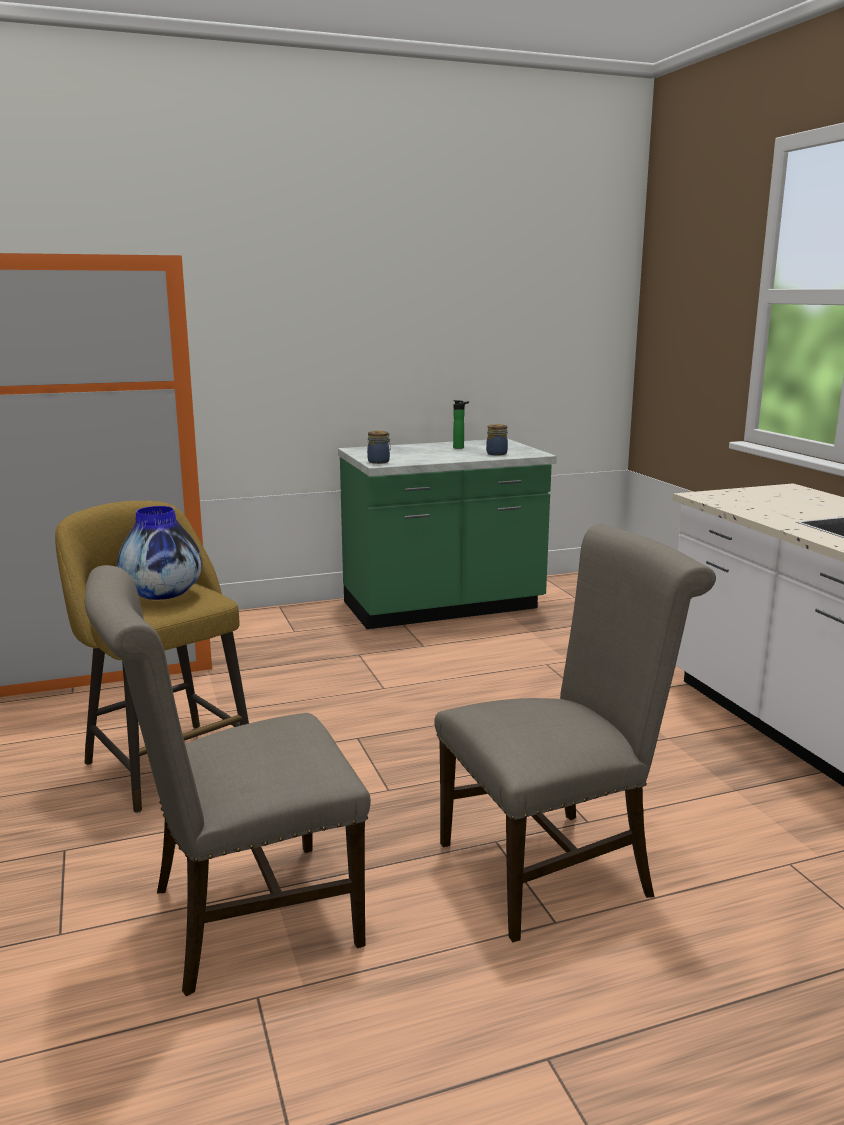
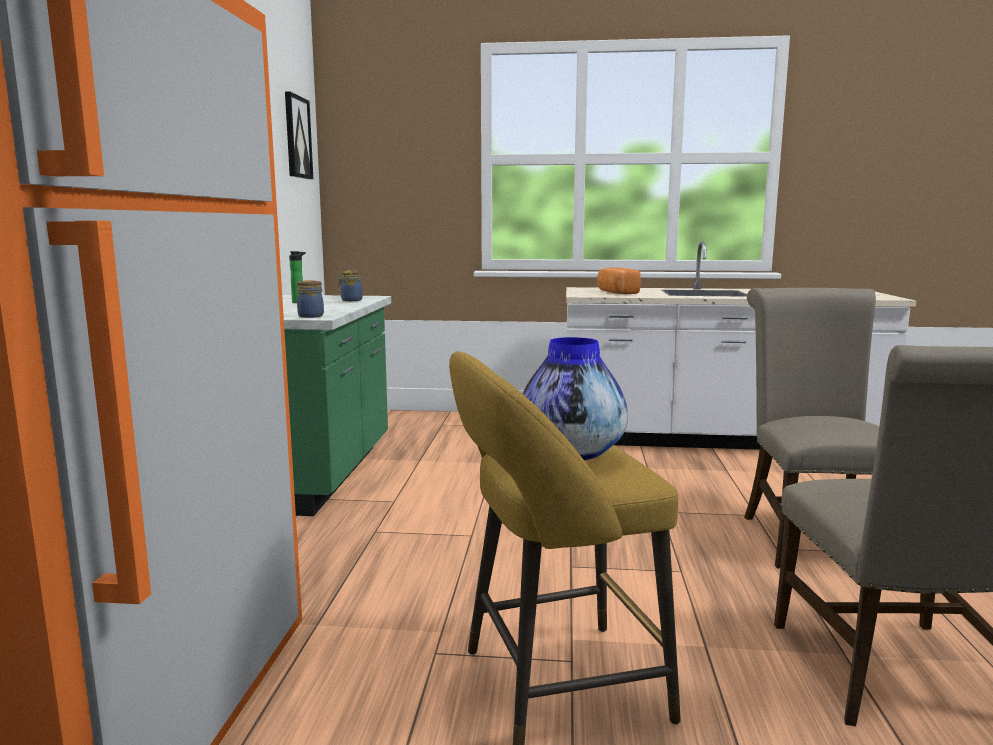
camera: 65 degrees left, 5 degrees down
(581, 276) = (297, 137): none -> picture
(768, 503) = (616, 293): none -> bread

